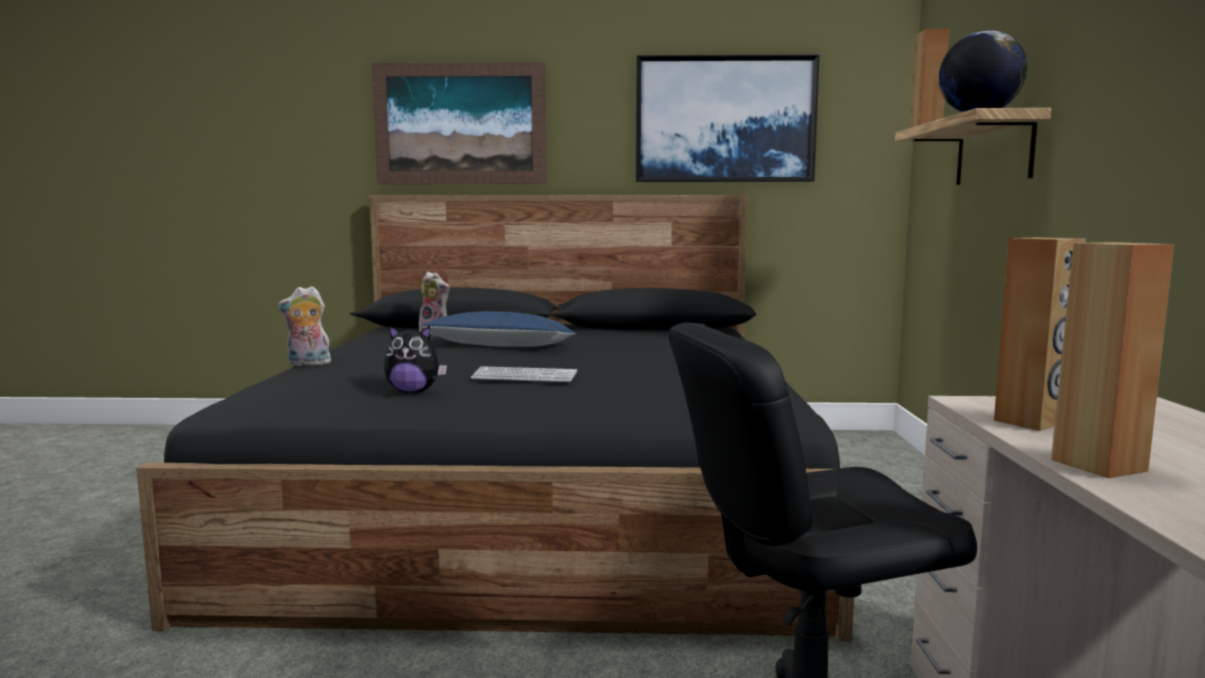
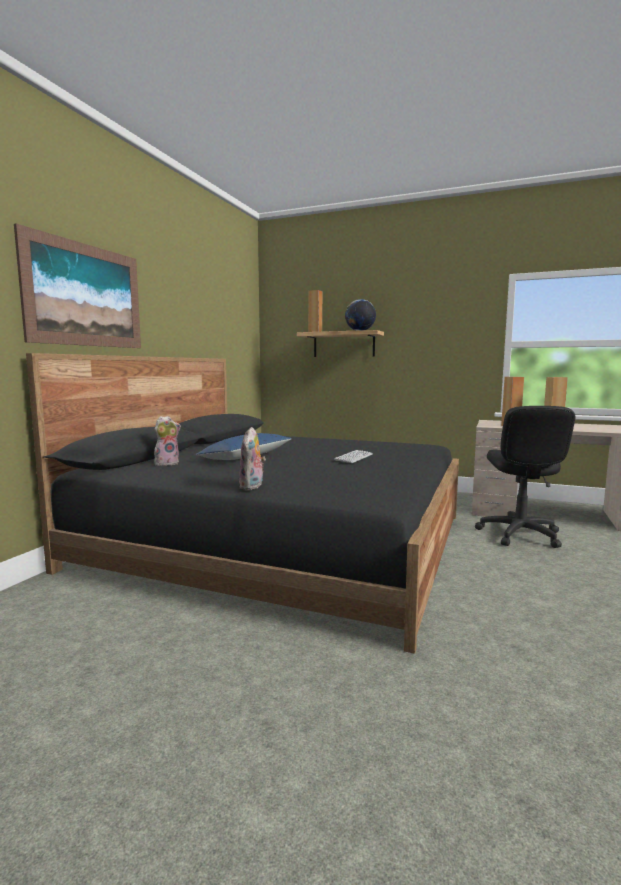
camera: 70 degrees left, 0 degrees up
(413, 392) = (375, 471): plush toy -> none
(725, 120) = (210, 315): picture -> none

